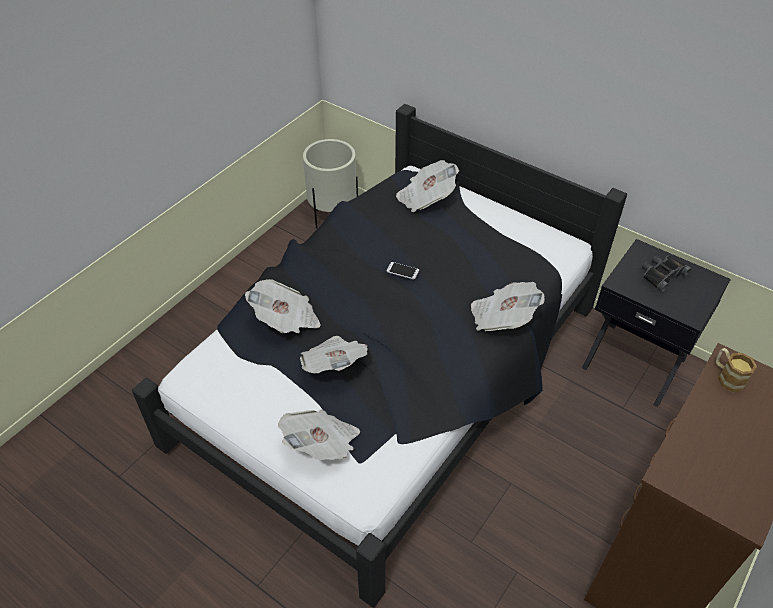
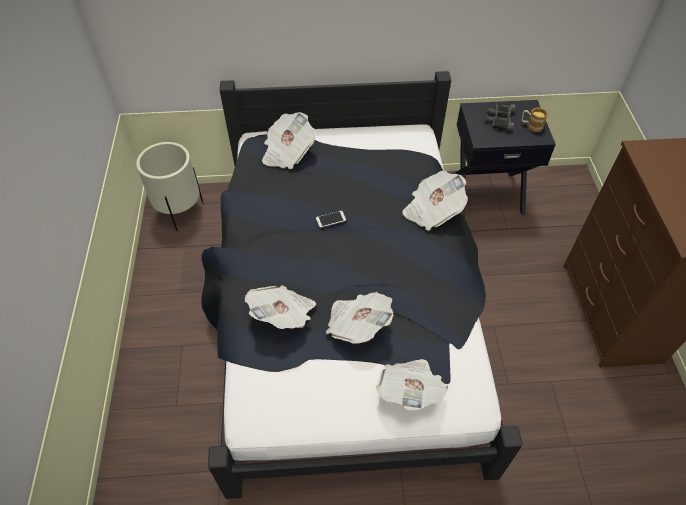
camera: 40 degrees left, 5 degrees up
(727, 377) = (650, 160): mug -> mug (531, 126)

